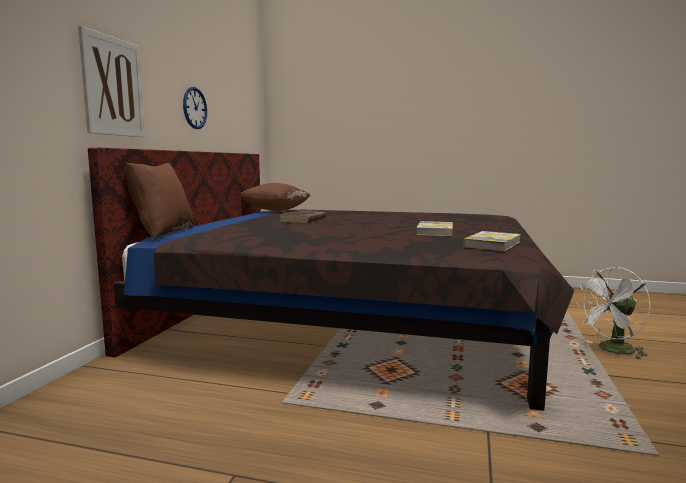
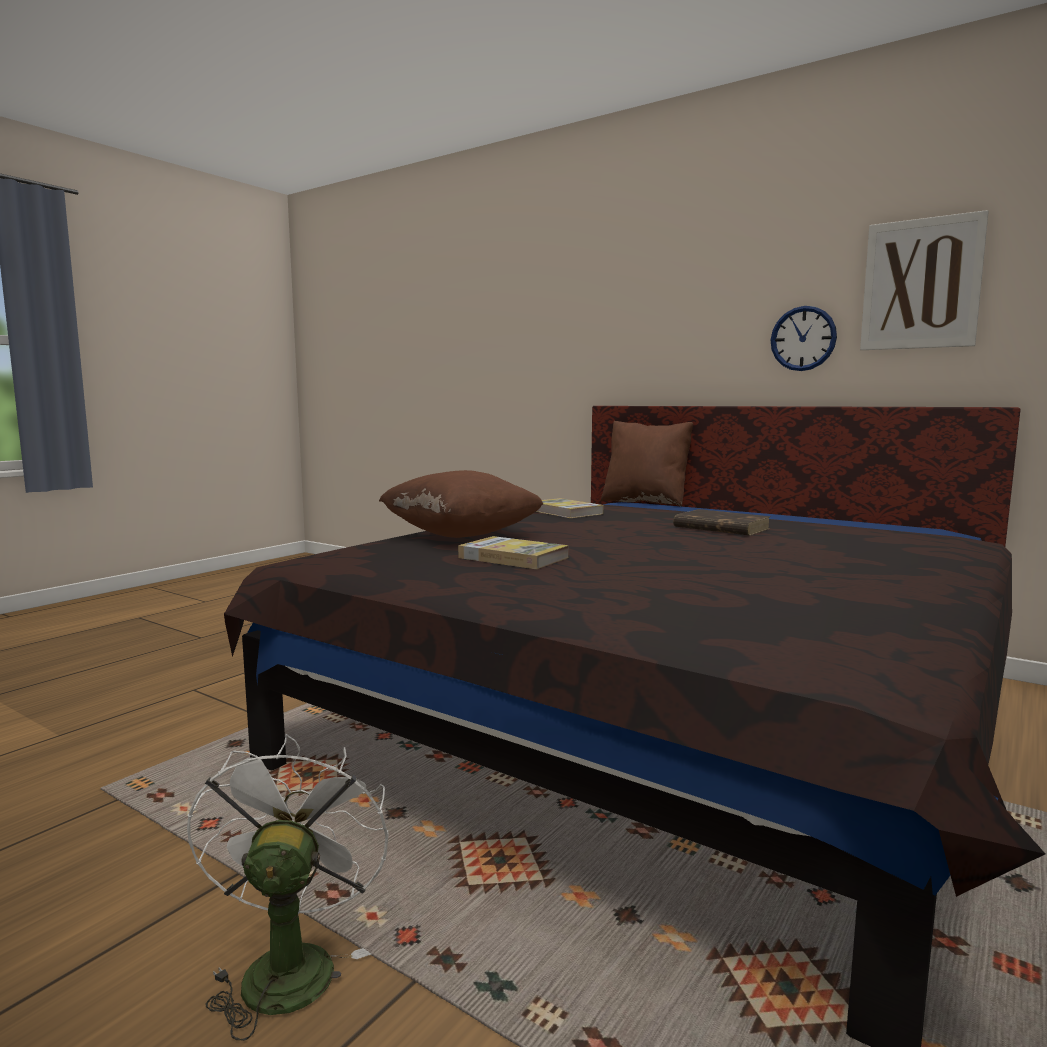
camera: 110 degrees right, 0 degrees up
(113, 87) = (644, 340): picture -> picture (921, 284)
(275, 211) = (934, 532): brown pillow -> brown pillow (461, 535)
(492, 244) = (364, 561): book -> book (565, 512)

